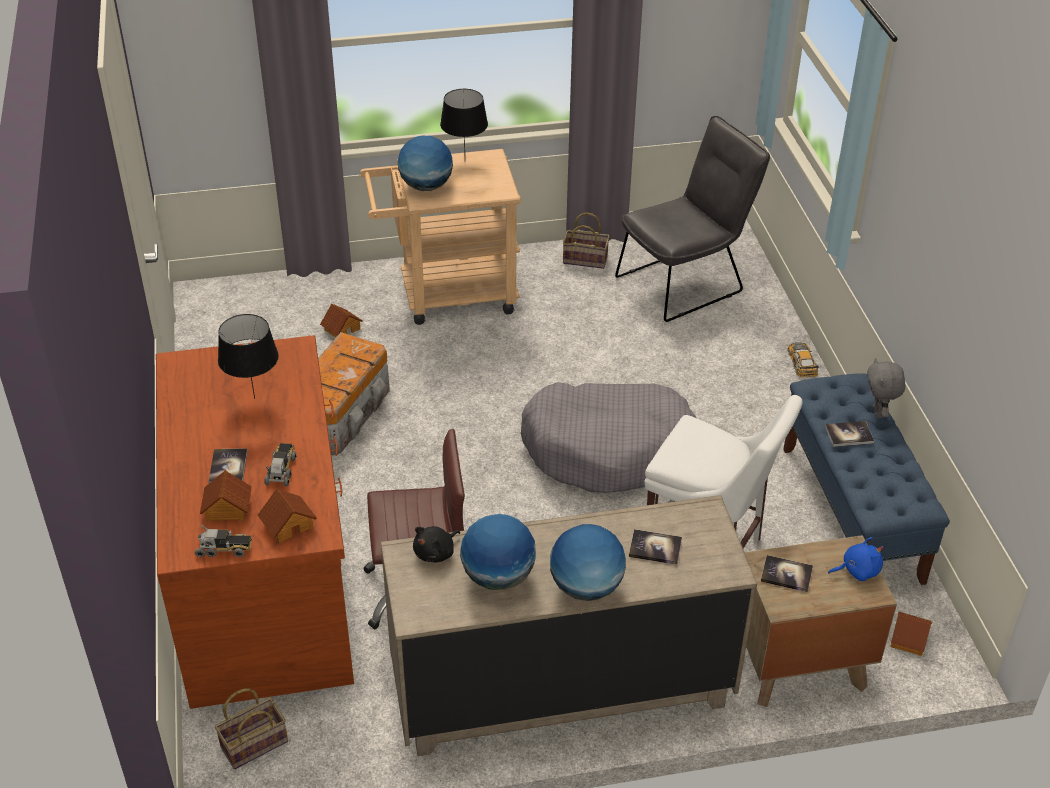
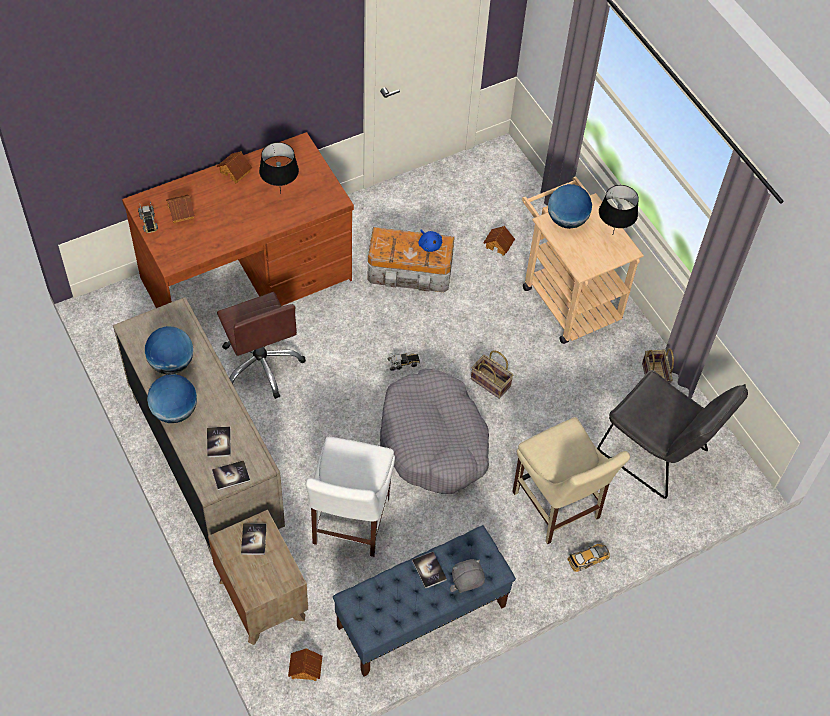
camera: 70 degrees right, 15 degrees up
(228, 467) = (215, 201): book -> book (231, 476)
(255, 742) = (124, 316): basket -> basket (492, 382)
(281, 469) = (221, 227): toy truck -> toy truck (403, 363)
(288, 524) = (176, 245): toy house -> toy house (235, 171)
(436, 553) = (183, 327): black plush toy -> none
(732, 370) = (558, 509): none -> beige chair
(857, 570) = (270, 583): blue plush toy -> blue plush toy (429, 245)

